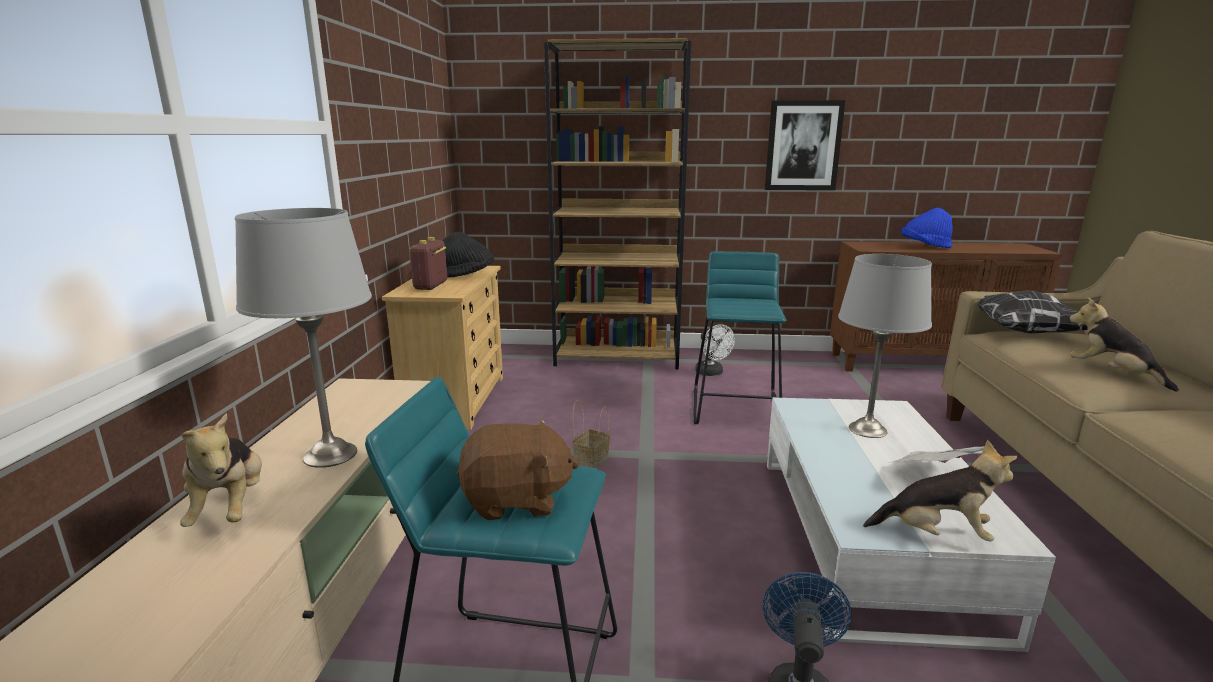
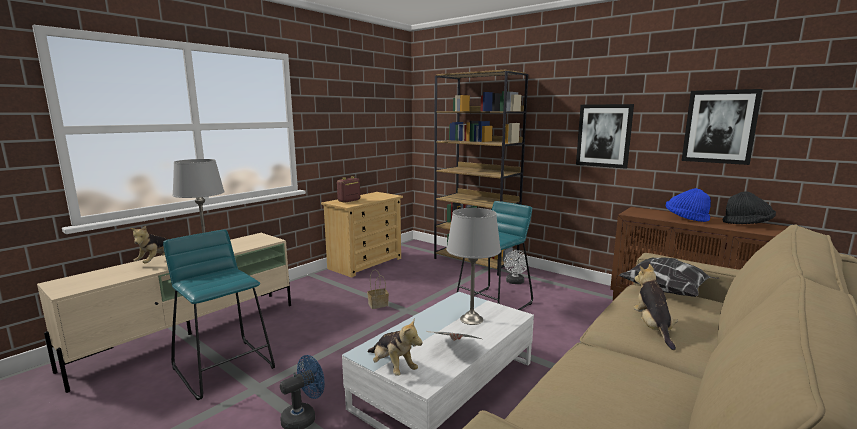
camera: 35 degrees right, 5 degrees down
(467, 276) = (375, 198): black hat -> black hat (747, 224)
(516, 500) = (212, 280): brown plush toy -> none
(944, 130) = (720, 126): none -> picture

